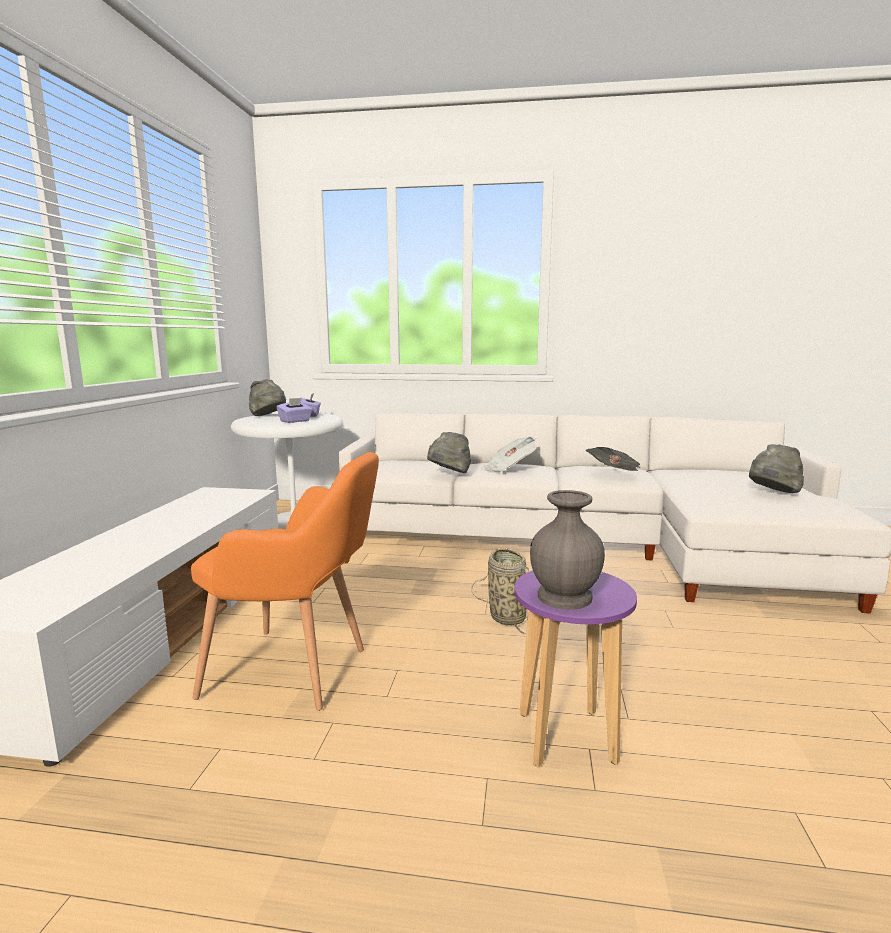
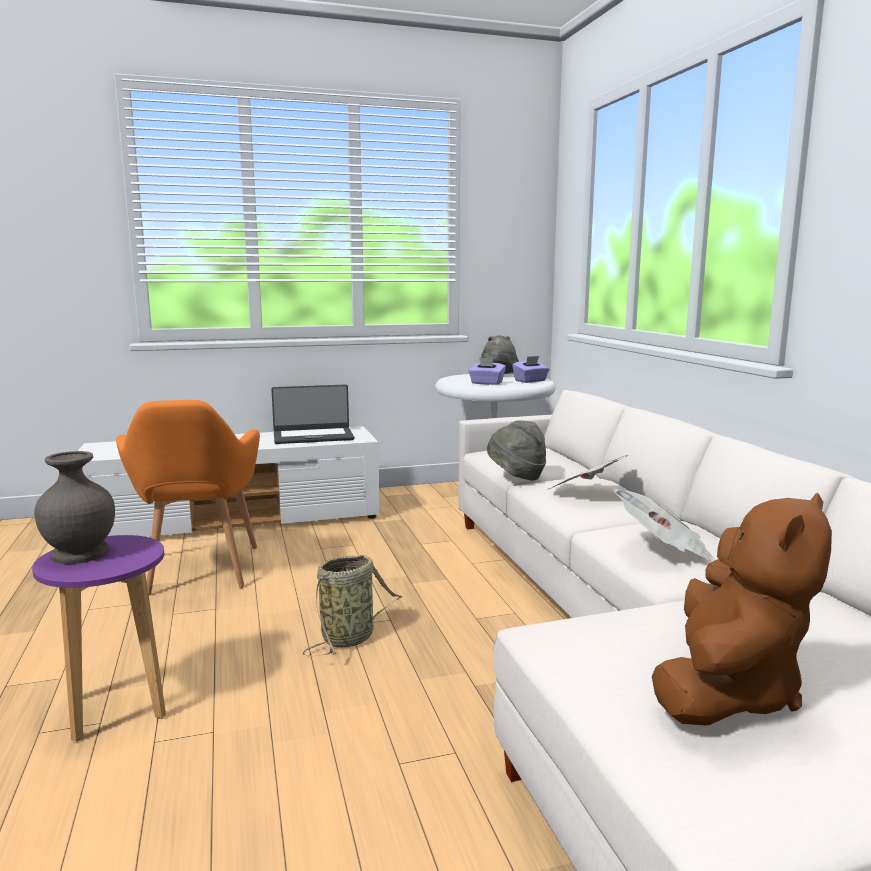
camera: 65 degrees right, 0 degrees up
(204, 505) = (313, 436): none -> laptop
(773, 494) = (727, 691): grey hat -> brown plush toy

